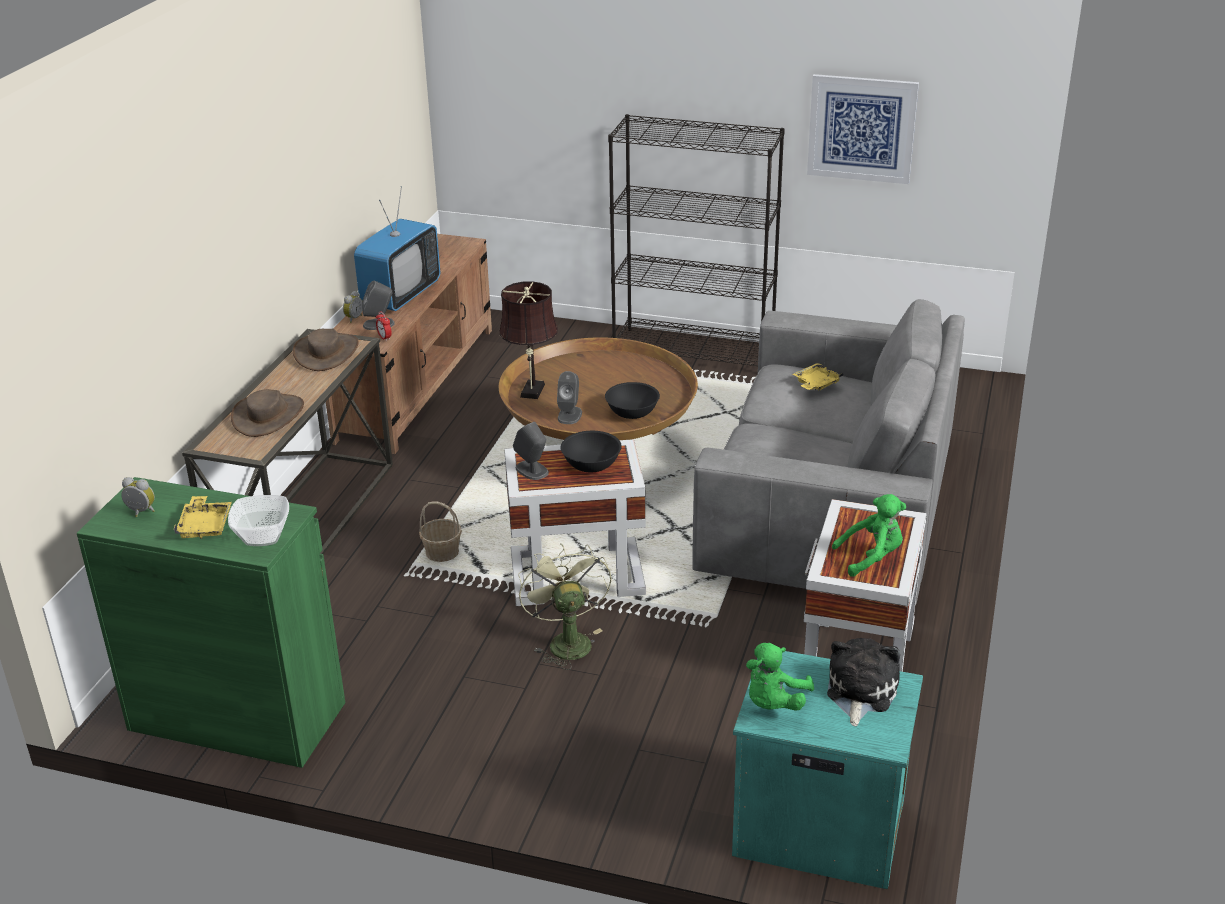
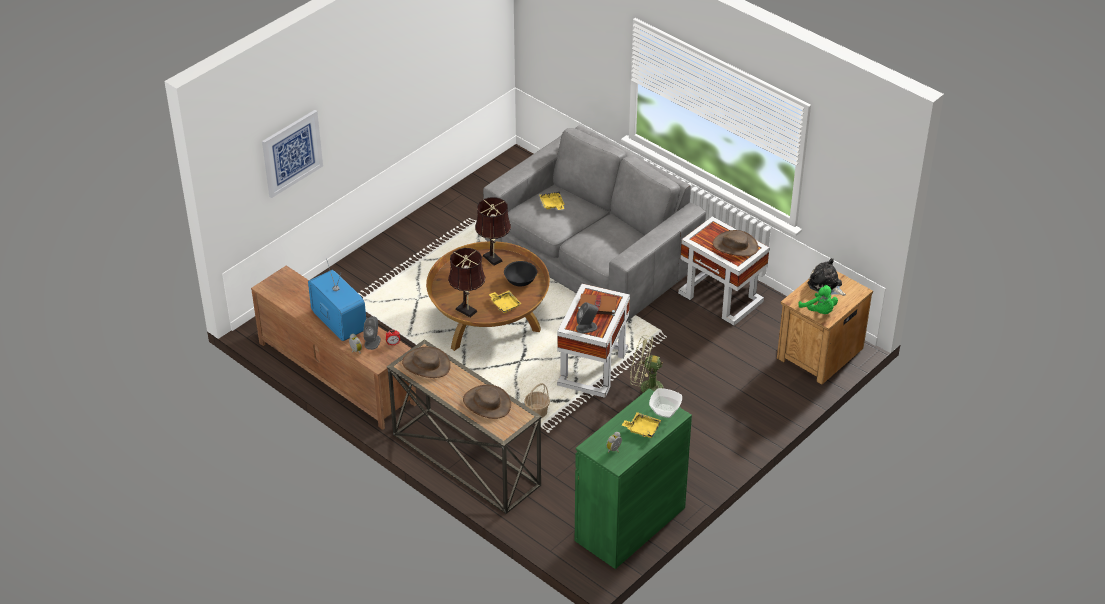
camera: 65 degrees left, 10 degrees up
(569, 415) = (505, 304): grey speaker -> yellow tray
(591, 465) = (597, 305): black bowl -> brown book
(658, 381) = (493, 260): none -> brown table lamp
(694, 351) = (396, 244): black bookcase -> none
(817, 826) = (818, 353): turquoise nightstand -> brown nightstand
(862, 128) = (443, 61): picture -> picture (292, 153)
(871, 557) = (735, 246): green plush toy -> brown hat

